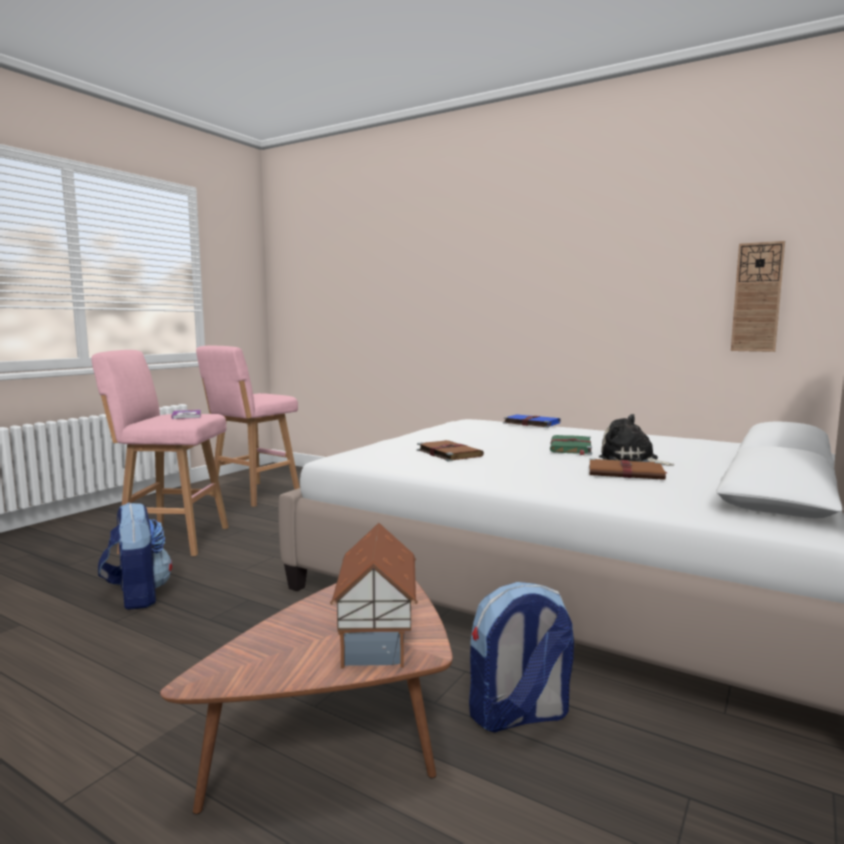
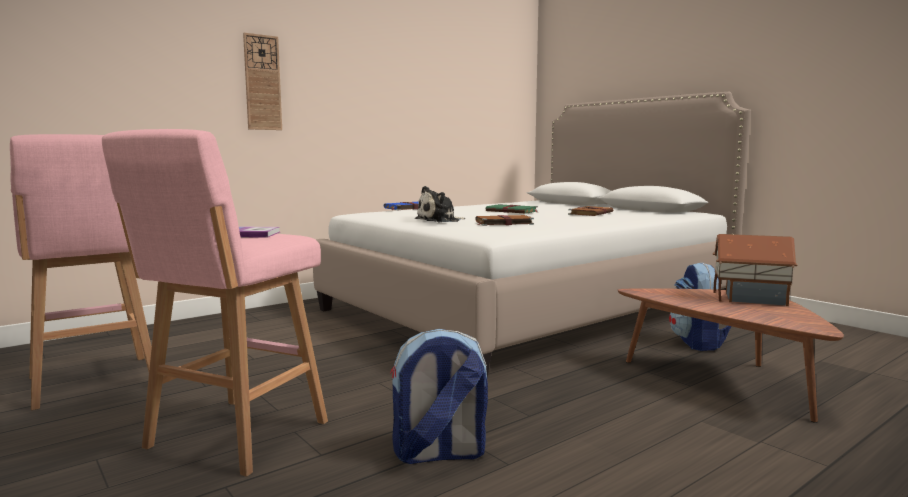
camera: 70 degrees left, 0 degrees up
(631, 460) = (556, 211): plush toy -> plush toy (440, 220)
(757, 297) = (487, 108): wall clock -> wall clock (262, 83)

